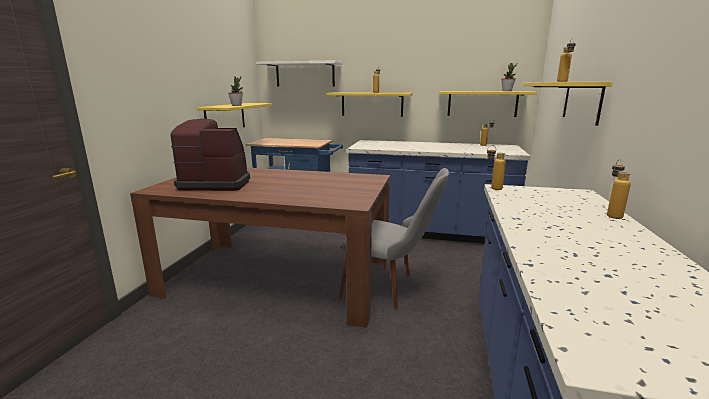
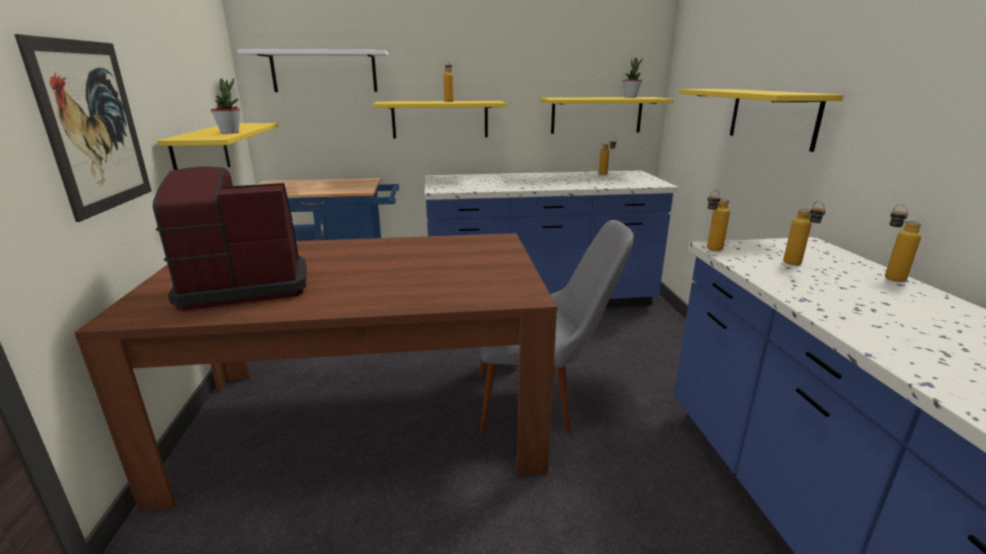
camera: 20 degrees left, 5 degrees up
(160, 97) = (93, 127): none -> picture
(563, 81) = (756, 91): bottle -> bottle (797, 265)

